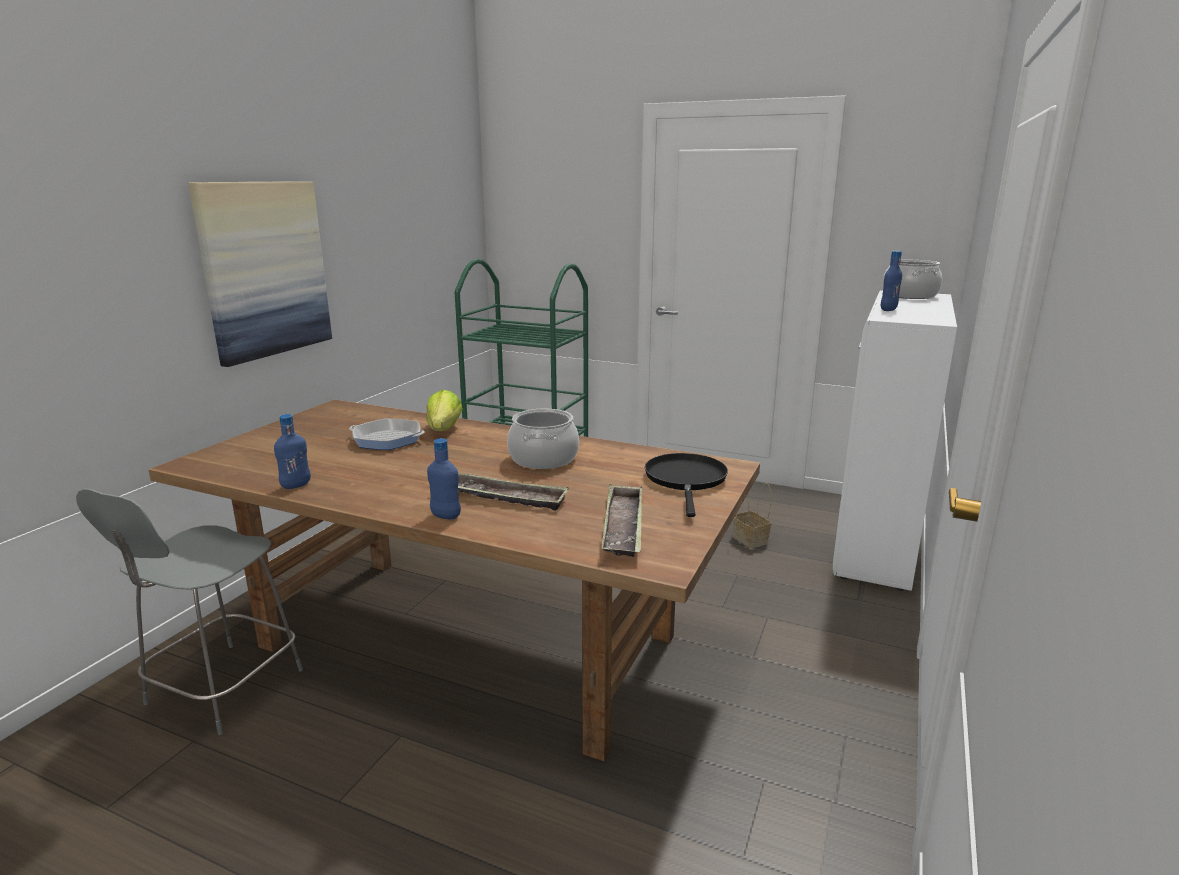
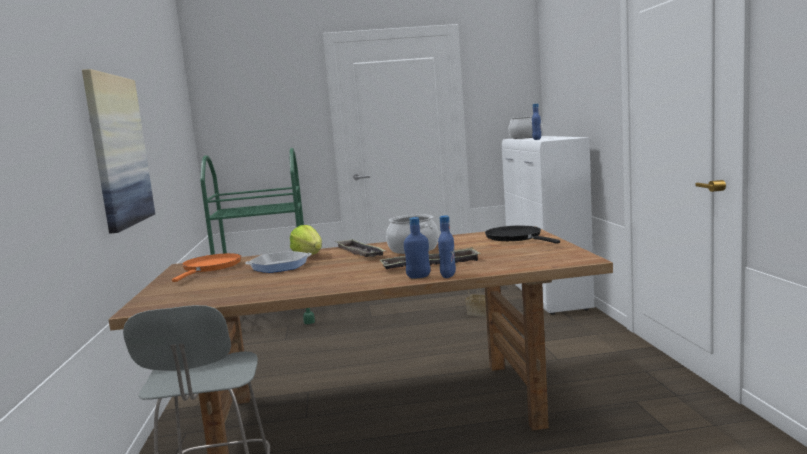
camera: 30 degrees left, 10 degrees down
(296, 485) = (272, 293): blue bottle -> blue bottle (448, 275)
(342, 418) = (210, 268): none -> orange frying pan
(623, 526) = (529, 256): tray -> tray (359, 253)

